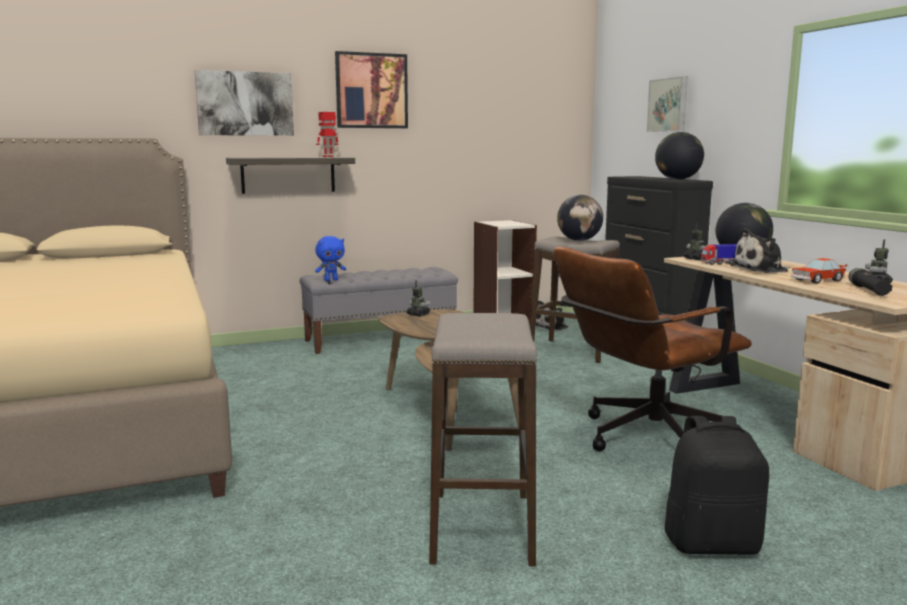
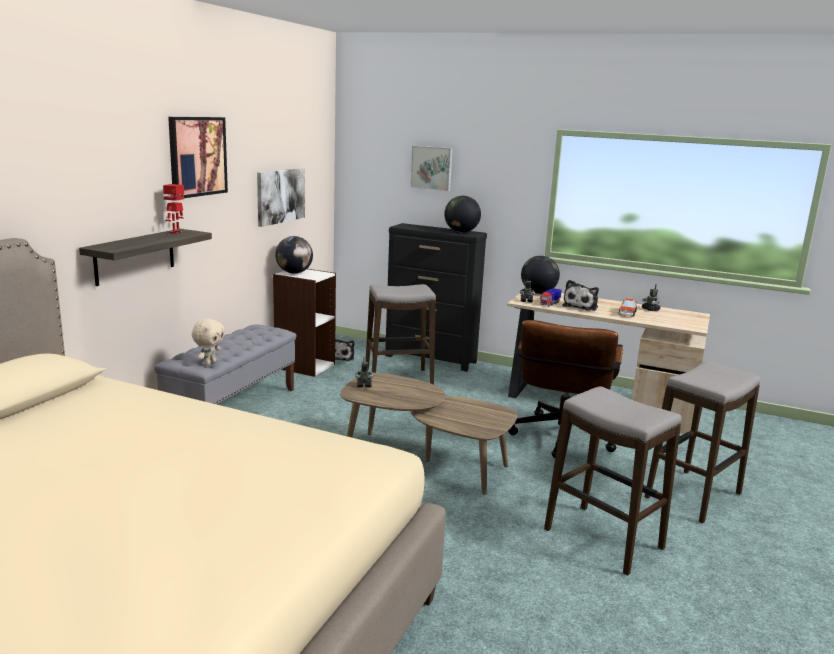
camera: 45 degrees left, 5 degrees up
(245, 104) = (94, 182): picture -> picture (280, 196)
(331, 280) = (209, 363): blue plush toy -> beige plush toy
(579, 240) = (404, 288): globe -> globe (294, 273)
(712, 543) = (692, 496): black backpack -> stool
(868, 290) = (664, 318): black flashlight -> none

